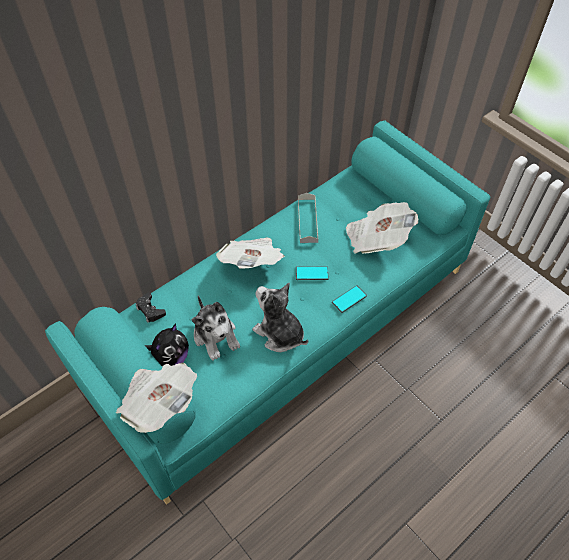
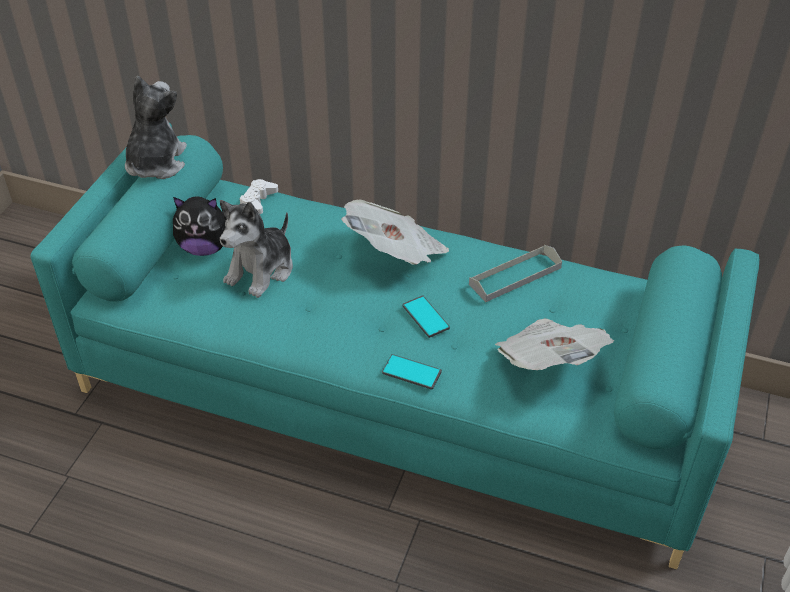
camera: 60 degrees right, 10 degrees down
(150, 310) = (258, 201): black game controller -> white game controller
(159, 402) = (105, 234): newspaper -> none
(279, 333) = (304, 325): plush toy -> plush toy (155, 163)

